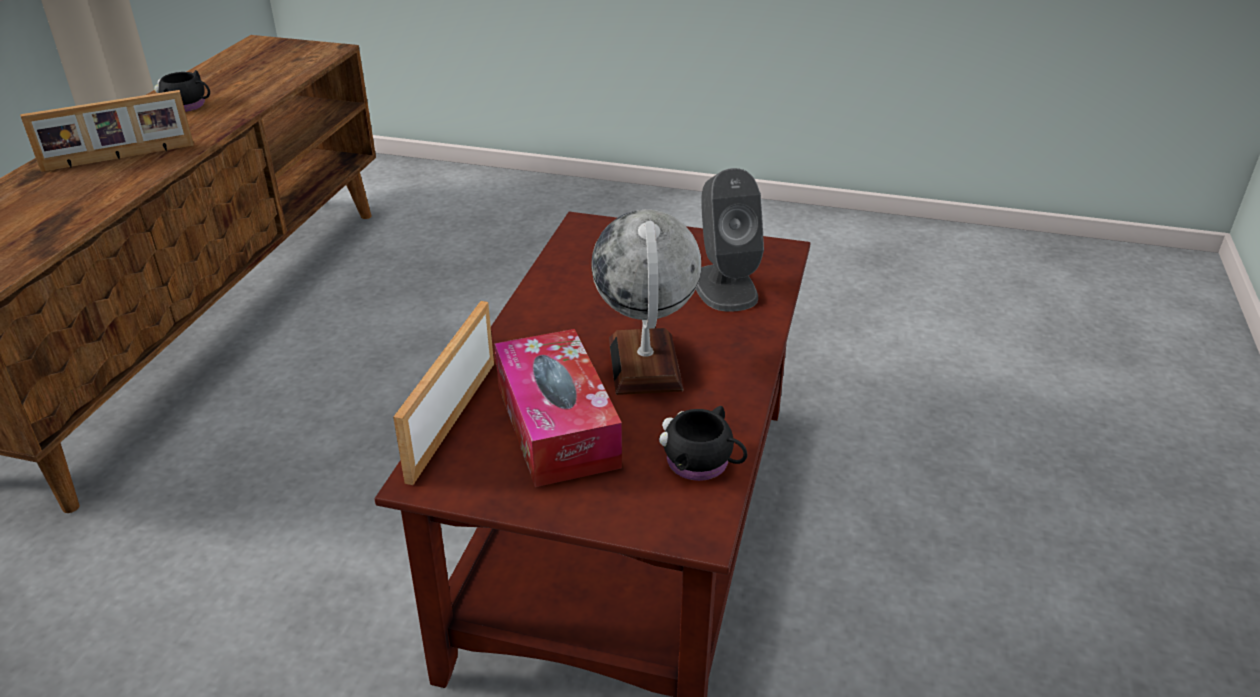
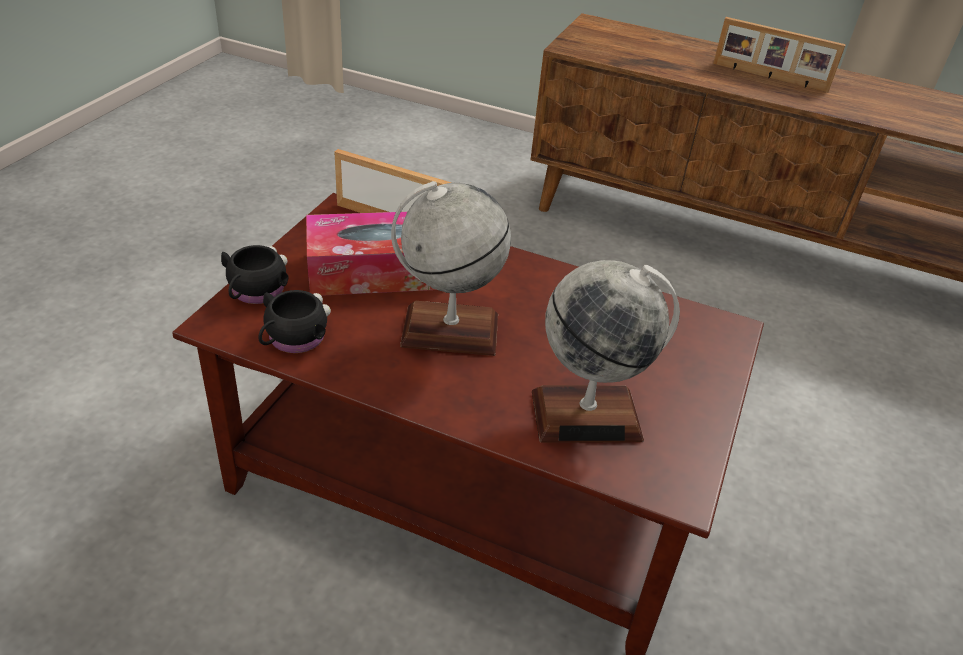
camera: 95 degrees right, 5 degrees up
(119, 158) = (769, 77): picture frame -> picture frame turned 45 degrees counterclockwise
(189, 106) = (885, 99): black mug -> black mug (255, 292)
(724, 287) = (586, 415): grey speaker -> globe

